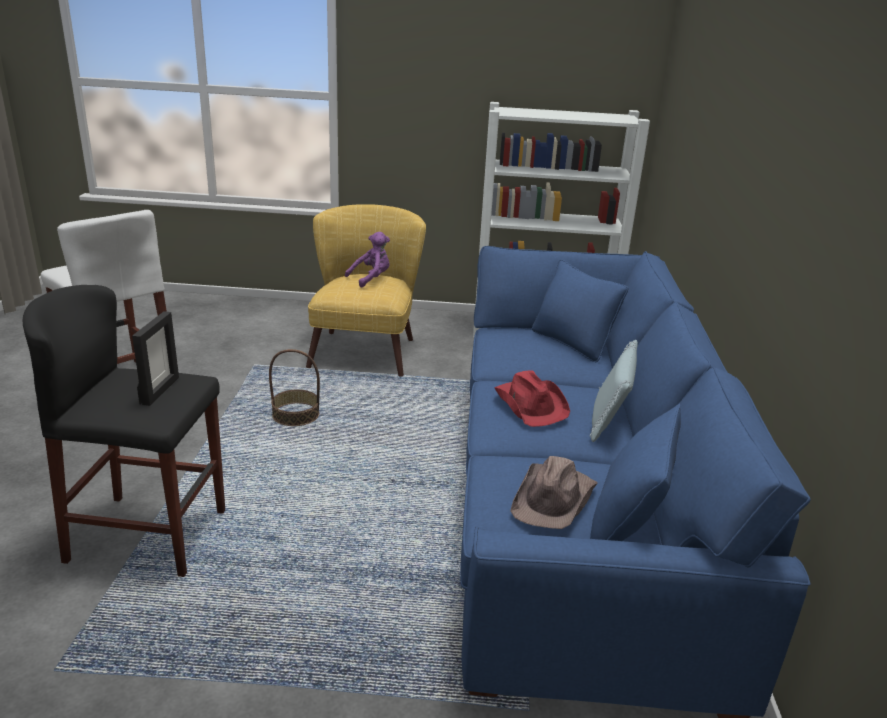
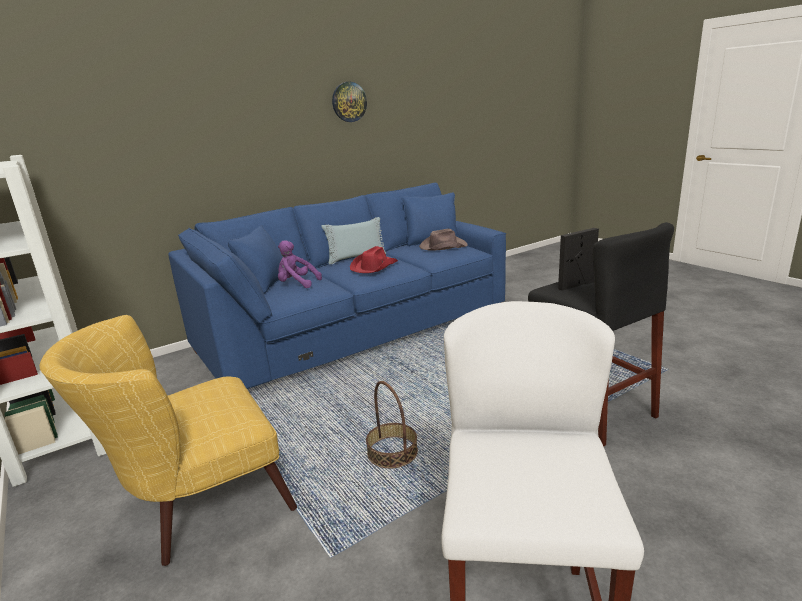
camera: 125 degrees left, 5 degrees down
(371, 279) = (178, 406): purple plush toy -> purple plush toy (297, 284)
(823, 177) = (349, 102): none -> wall clock

